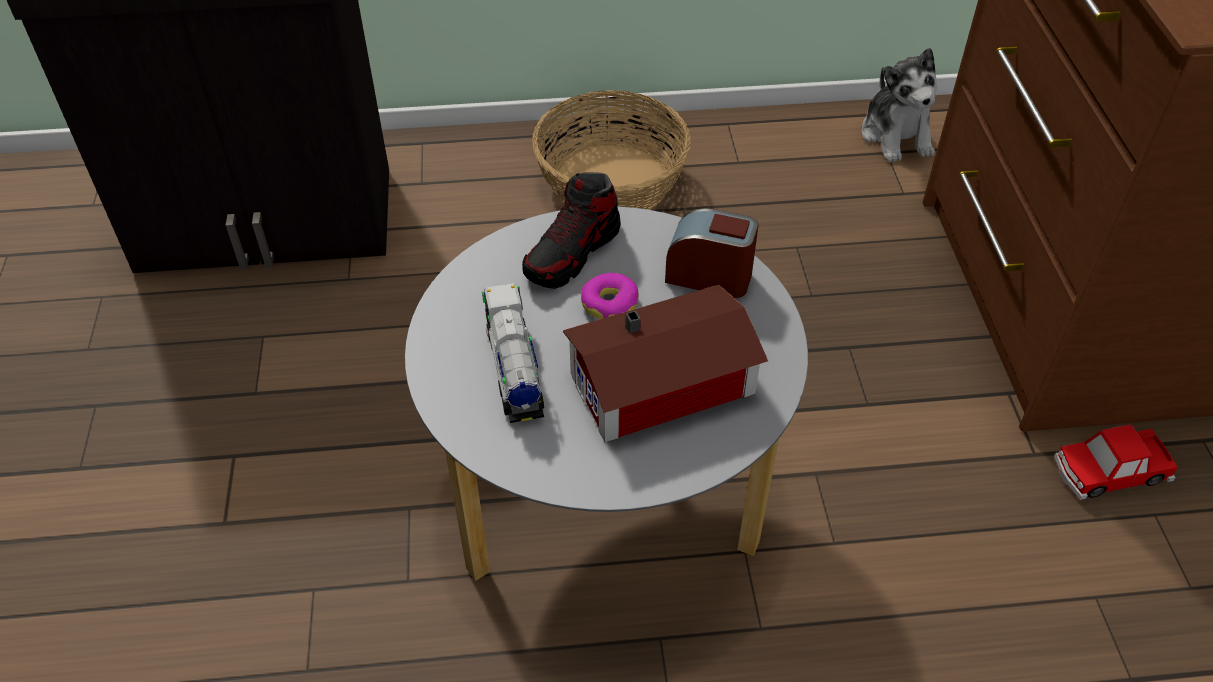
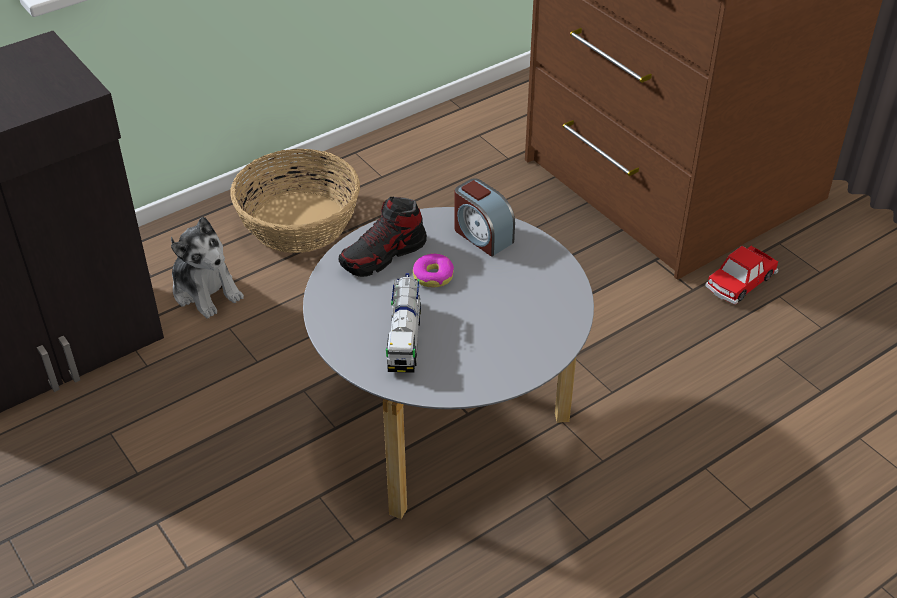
camera: 30 degrees left, 5 degrees down
(514, 369) = (404, 338): toy truck -> toy truck turned 135 degrees counterclockwise
(572, 253) = (383, 255): shoe -> shoe turned 45 degrees clockwise
(668, 385) = (507, 308): toy house -> none
(709, 276) = (482, 235): alarm clock -> alarm clock turned 120 degrees counterclockwise
(896, 136) = (477, 121): plush toy -> plush toy (206, 291)

